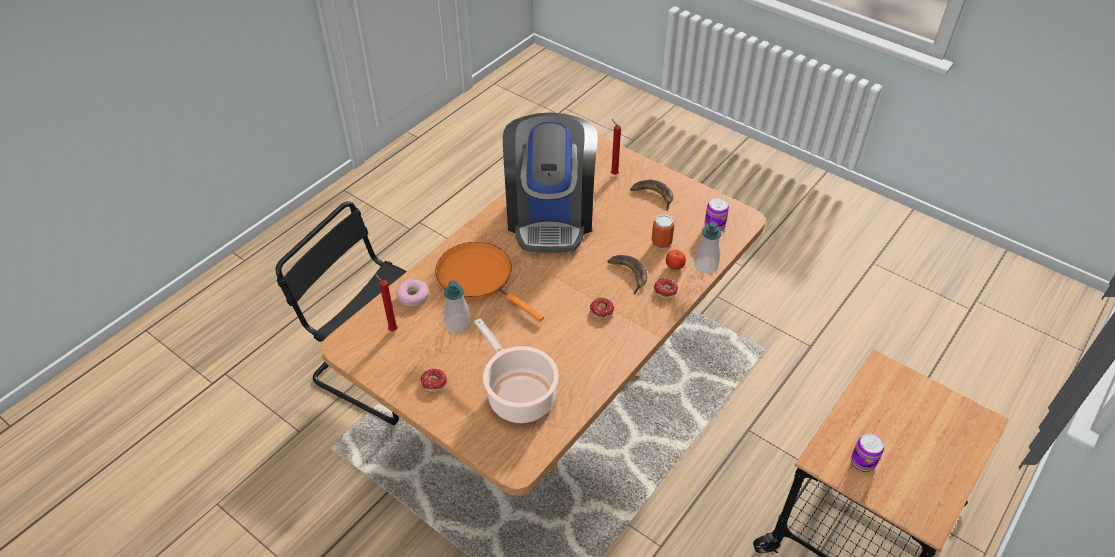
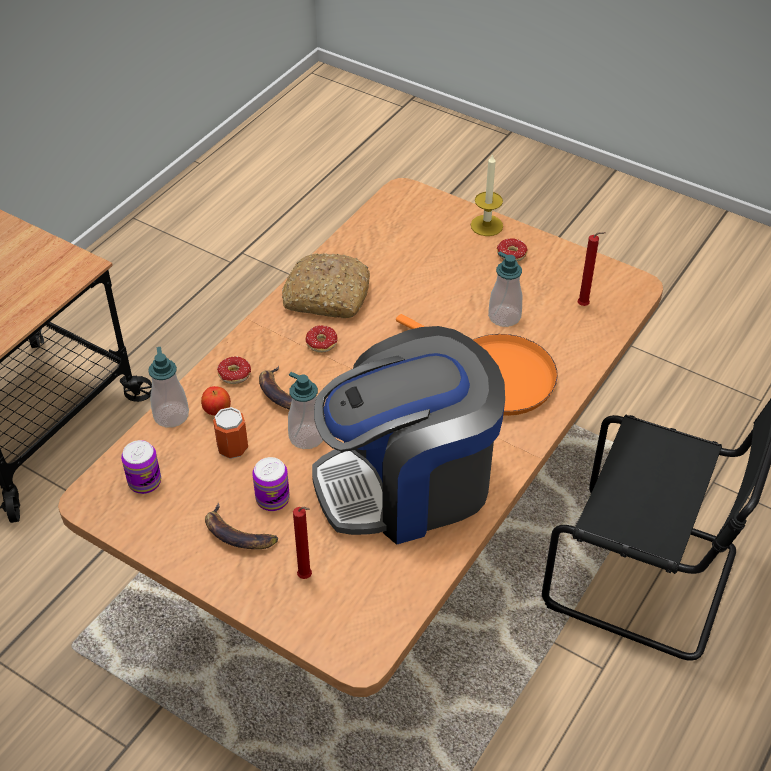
camera: 175 degrees right, 0 degrees up
(413, 296) = (575, 346): donut -> none
(446, 417) = (486, 225): none -> candle
(518, 395) = (412, 249): cooking pot -> none
(550, 215) = (408, 483): coffee machine -> coffee machine turned 105 degrees counterclockwise
(597, 352) = (326, 296): none -> bread
(613, 246) = (306, 437): none -> soap dispenser
(862, 462) = (38, 267): can -> can (272, 499)

